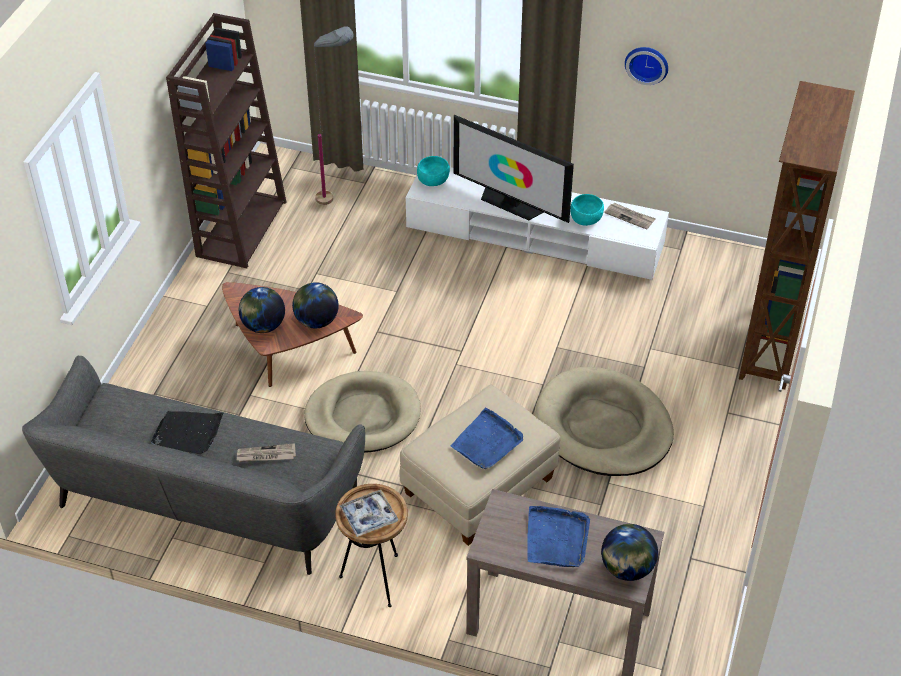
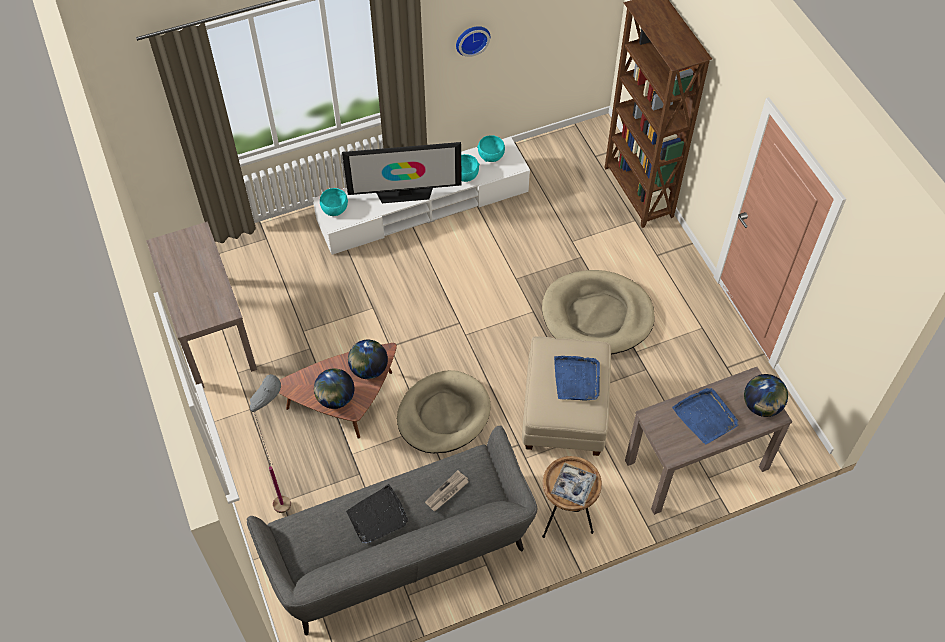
camera: 40 degrees left, 10 degrees up
(241, 228) = (211, 331): brown bookcase -> brown console table
(338, 198) = (259, 262): grey floor lamp -> grey floor lamp (290, 494)
(630, 217) = (491, 155): newspaper -> turquoise bowl

